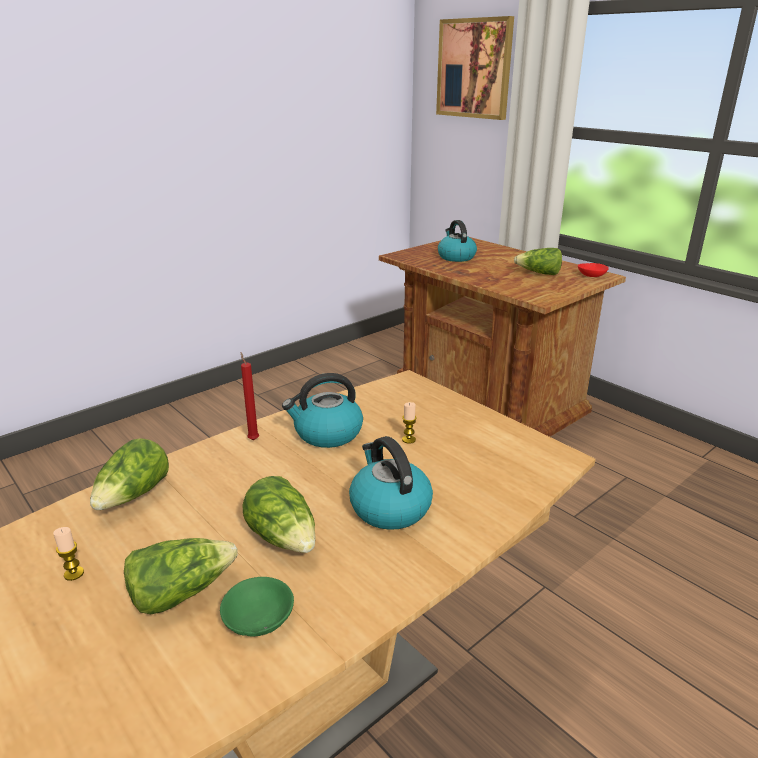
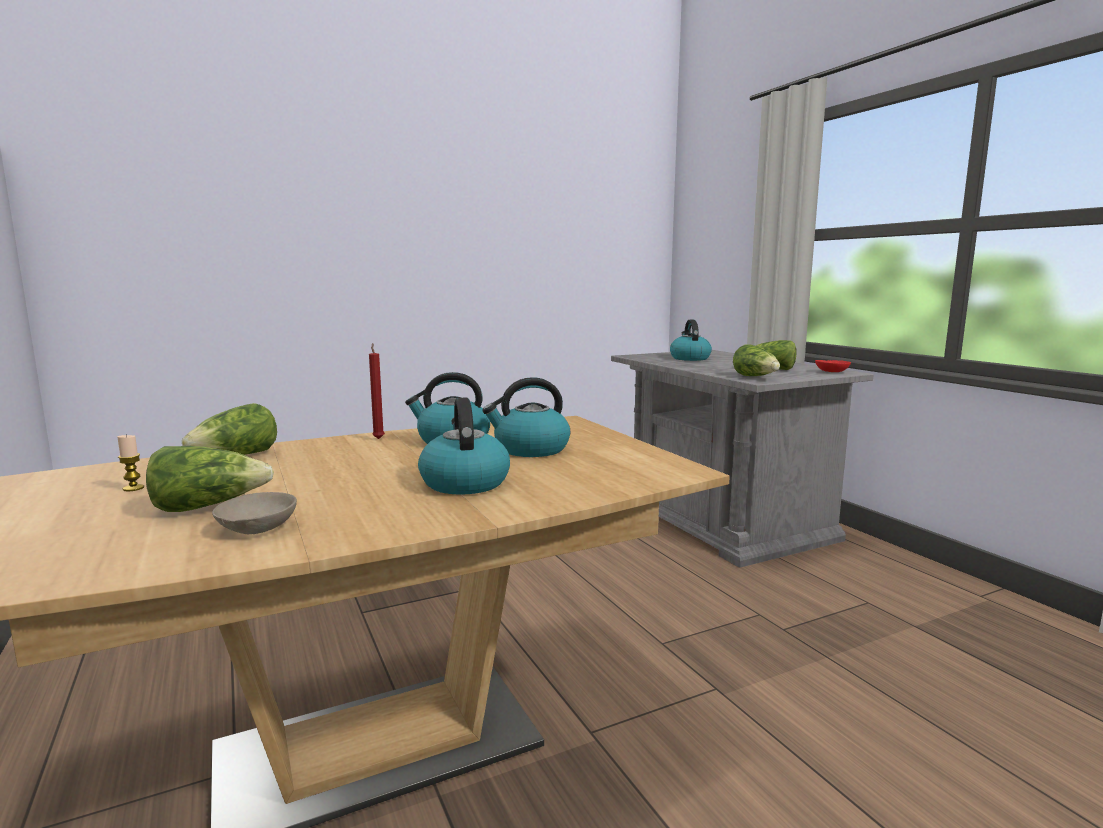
camera: 15 degrees right, 15 degrees down
(260, 617) = (260, 527): green bowl -> beige bowl
(284, 537) = (340, 488): lettuce -> lettuce (756, 377)
(408, 439) = (530, 449): candle -> kettle
(474, 68) = (726, 190): picture -> none
(485, 399) = (721, 518): brown cabinet -> grey cabinet

